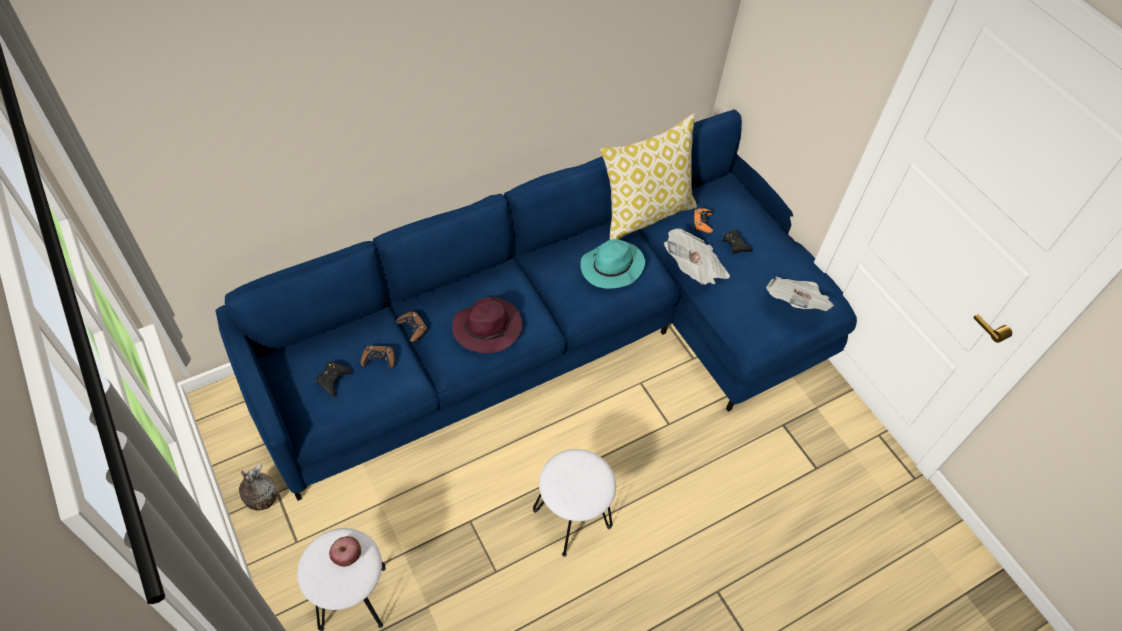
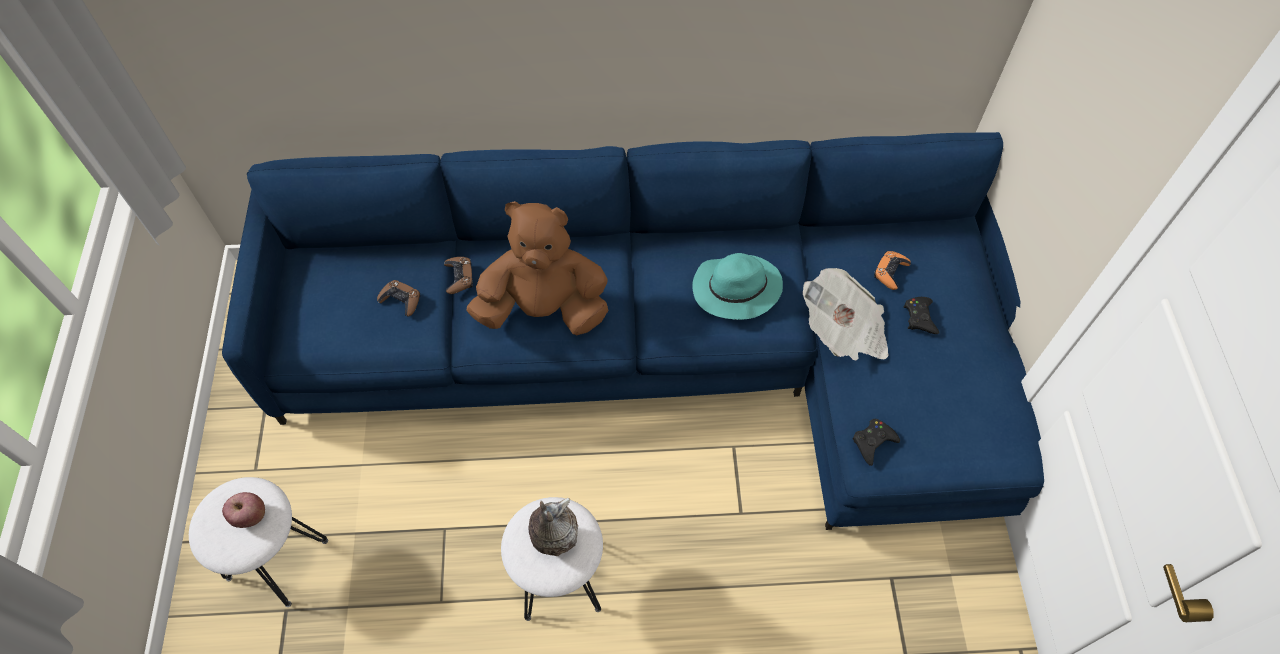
camera: 30 degrees right, 5 degrees up
(262, 502) = (246, 410): vase -> vase (554, 540)
(333, 380) = (340, 305): black game controller -> black game controller (873, 442)
(488, 327) = (544, 309): purple hat -> brown plush toy
(645, 213) = (822, 233): pillow -> none
(795, 304) = (959, 429): newspaper -> none

